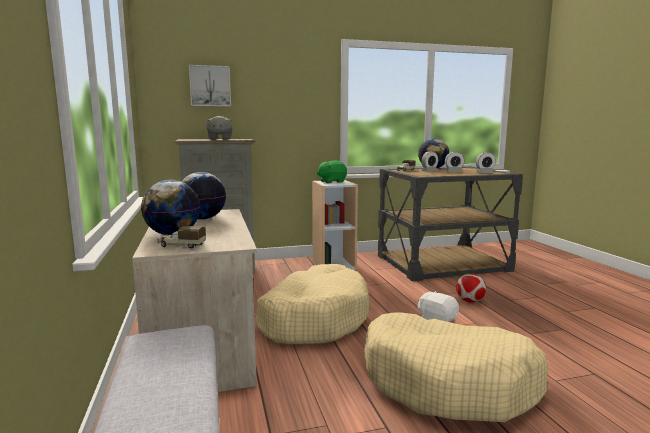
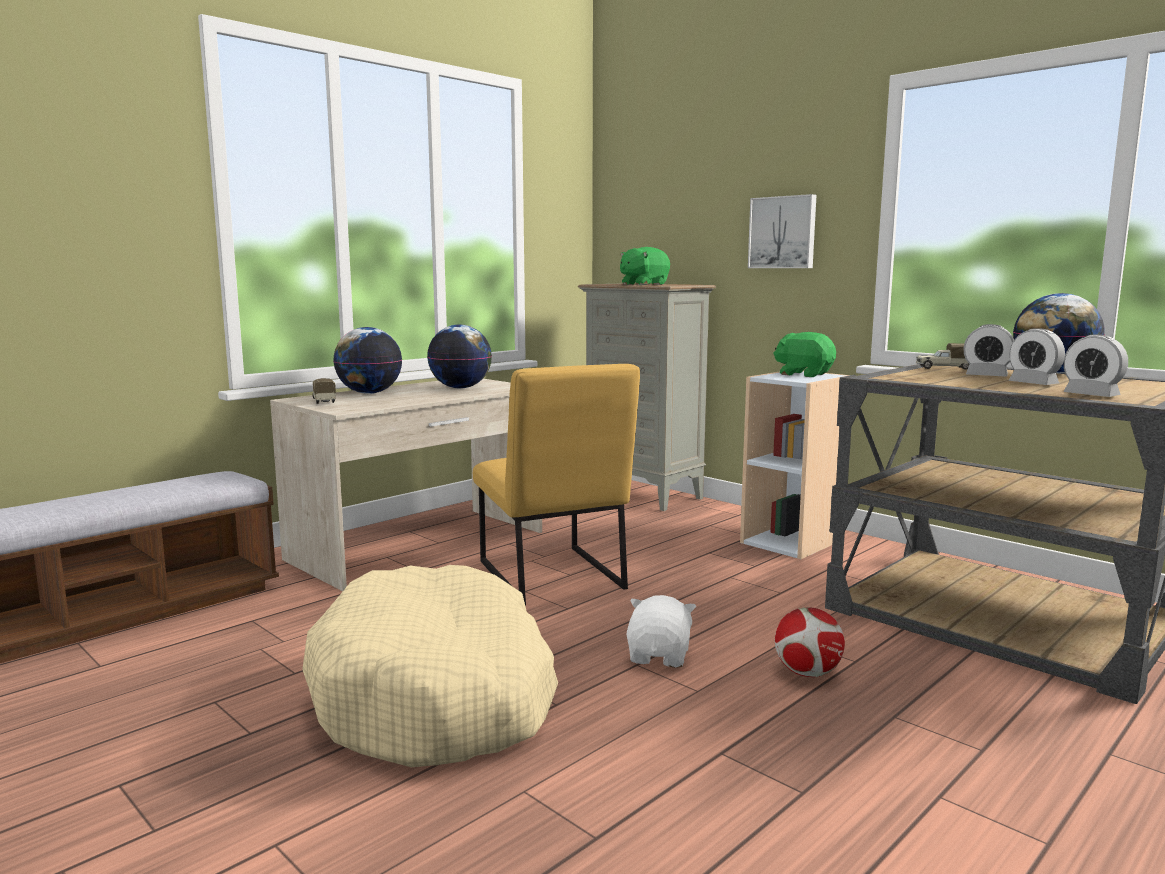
camera: 60 degrees right, 0 degrees up
(210, 86) = (670, 198): picture -> picture (783, 232)
(219, 139) = (643, 284): grey plush toy -> green plush toy
(313, 318) = (551, 576): beige dog bed -> yellow chair

